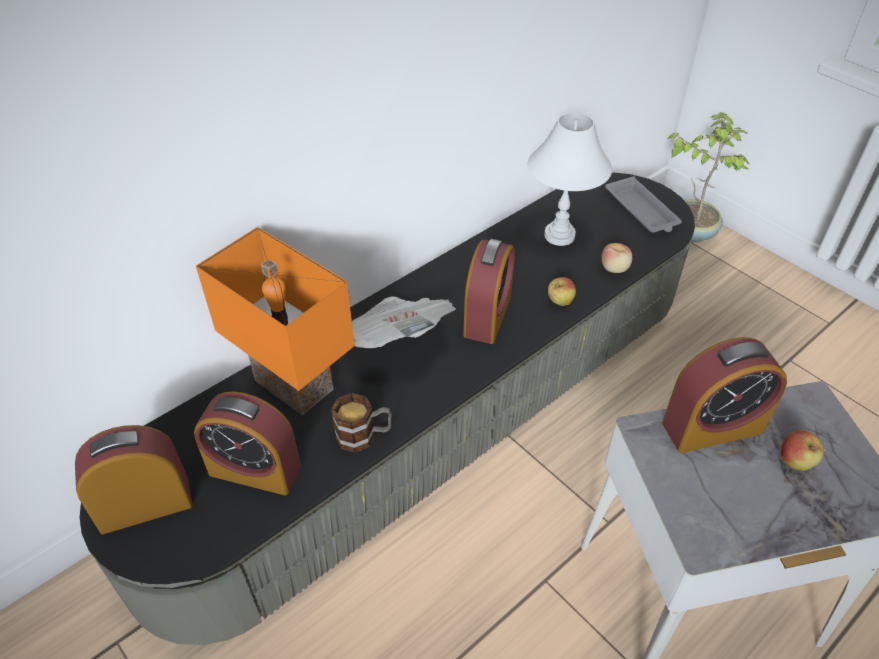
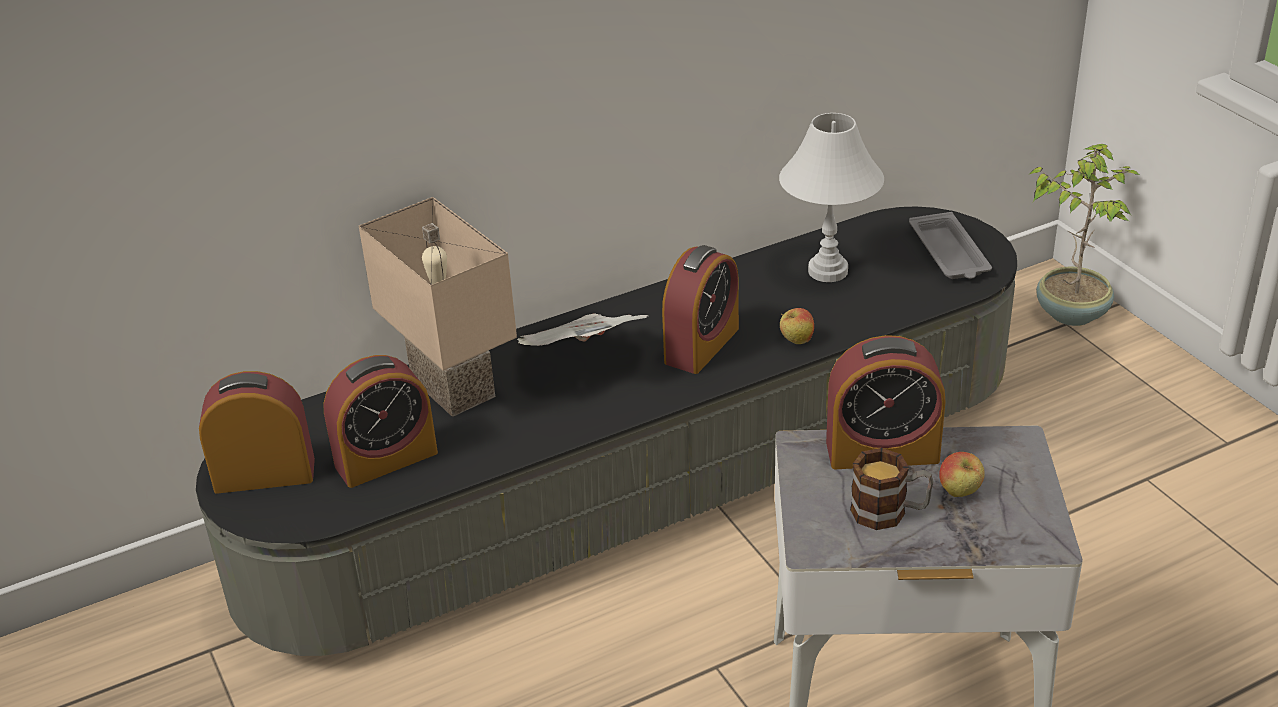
camera: 15 degrees right, 10 degrees down
(255, 470) = (386, 459): alarm clock -> alarm clock turned 60 degrees counterclockwise
(290, 386) = (448, 389): orange table lamp -> beige table lamp
(364, 435) = (514, 443): mug -> mug (890, 512)
(614, 268) = (882, 313): apple -> none

